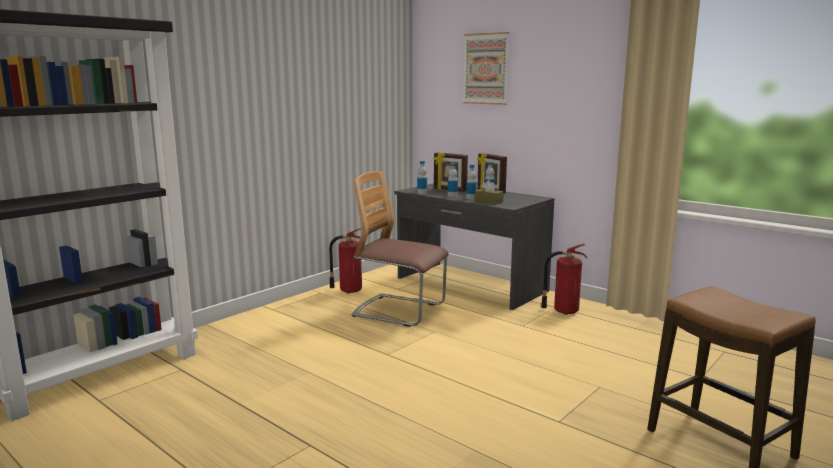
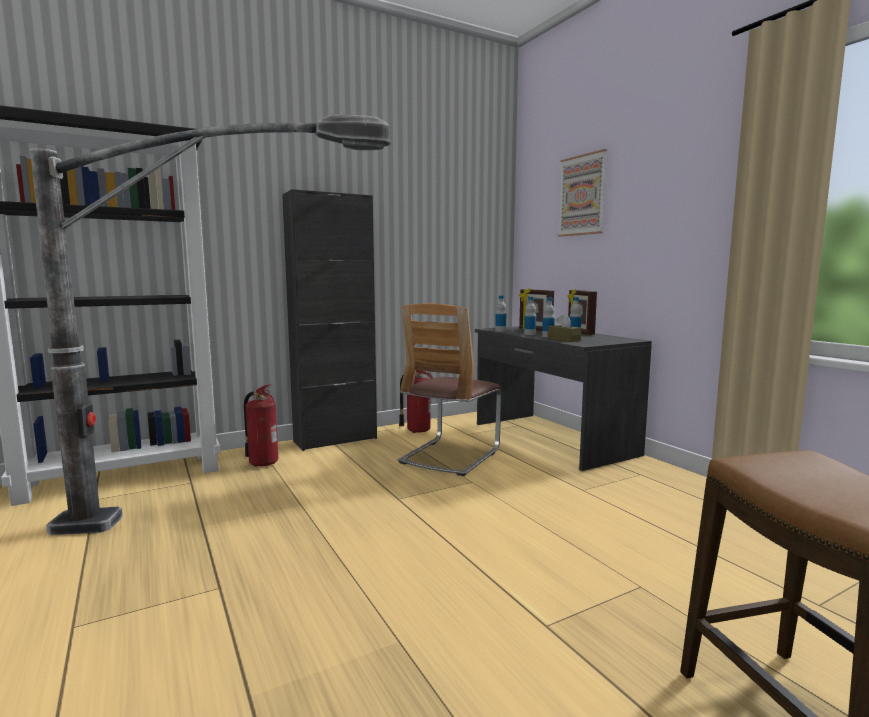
camera: 20 degrees right, 5 degrees down
(257, 391) = (231, 516): none -> floor lamp
(280, 309) = (335, 440): none -> black cabinet
(399, 311) = (450, 456): chair -> chair turned 105 degrees counterclockwise
(564, 311) = (649, 480): fire extinguisher -> fire extinguisher (262, 463)

